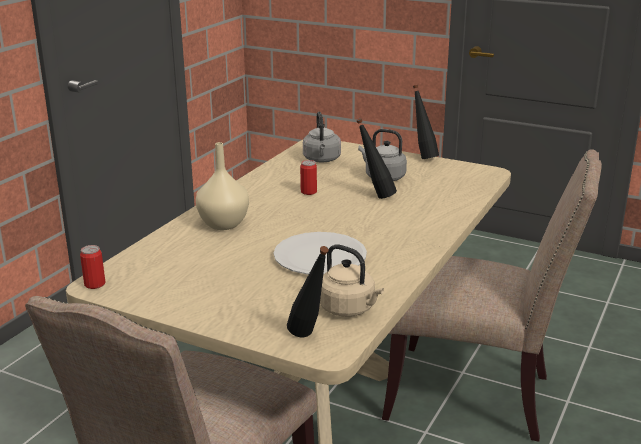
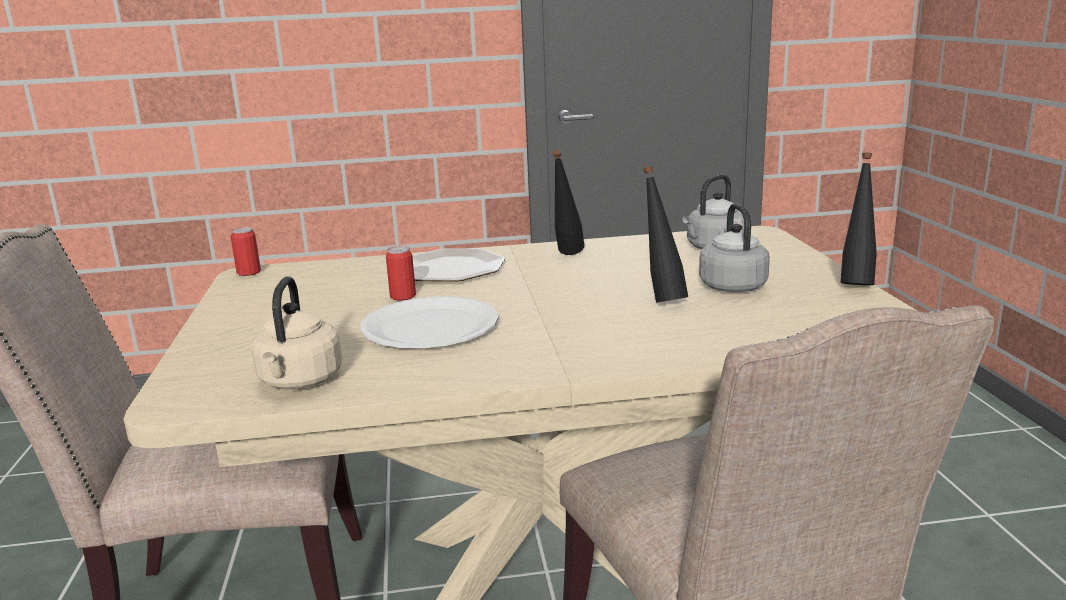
camera: 55 degrees right, 5 degrees down
(224, 224) = (451, 268): beige vase -> plate
(308, 192) = (605, 270): can -> can (403, 296)
(309, 338) = (202, 384): black bottle -> black bottle (567, 256)

